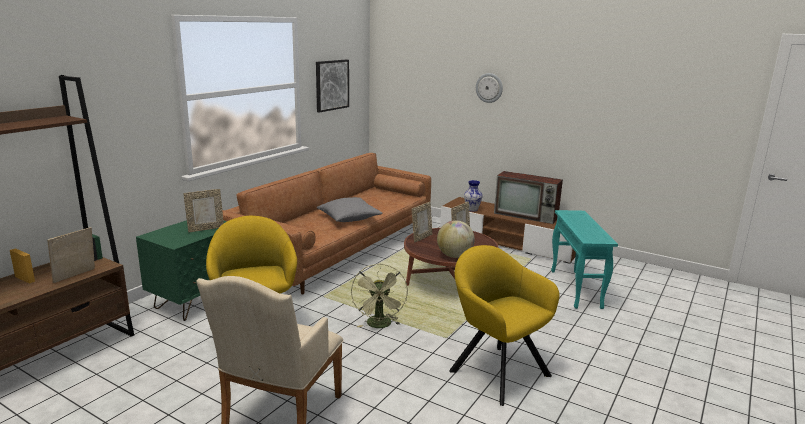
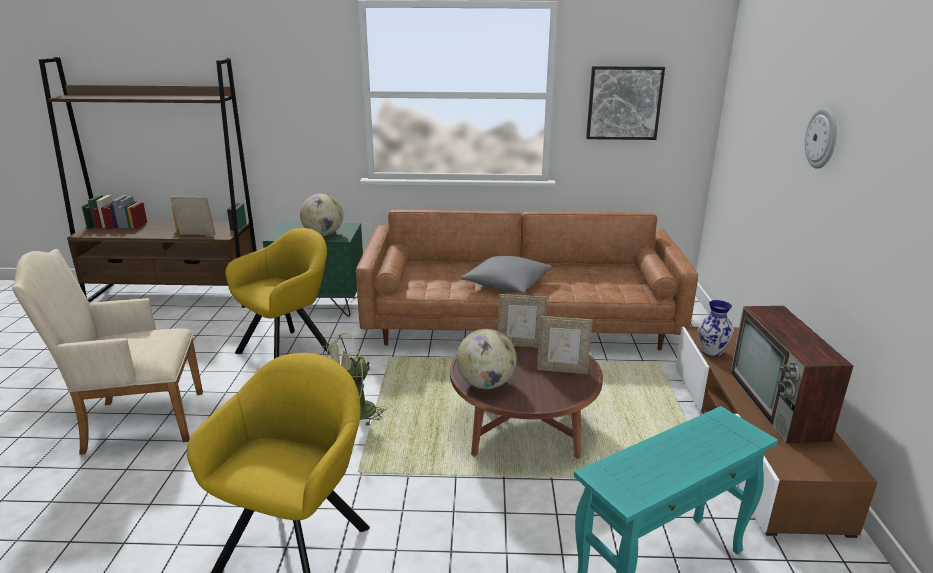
camera: 60 degrees right, 5 degrees up
(206, 229) = (323, 234): picture frame -> globe

